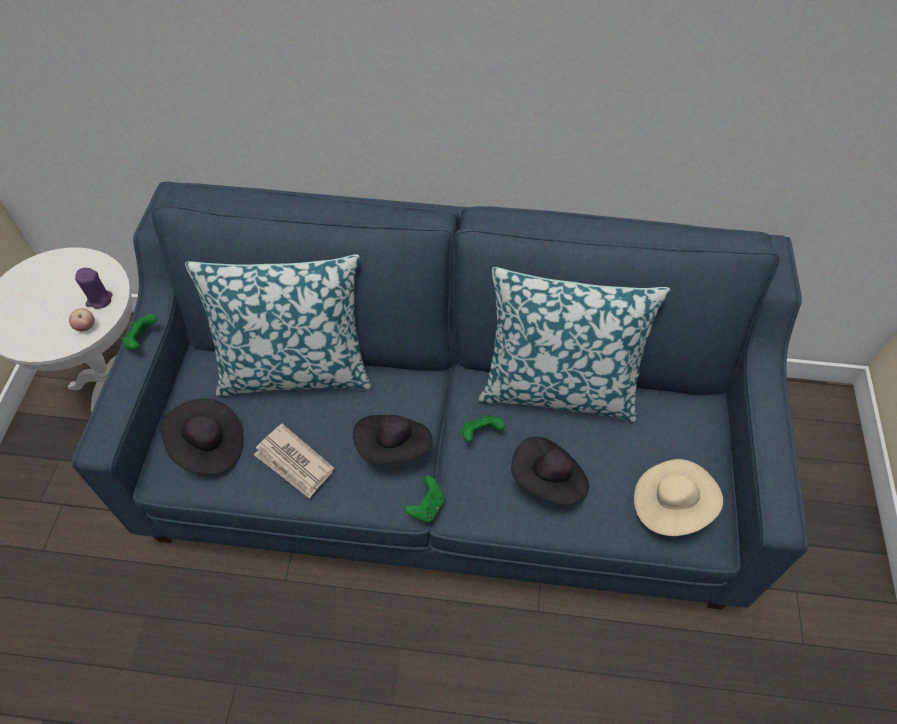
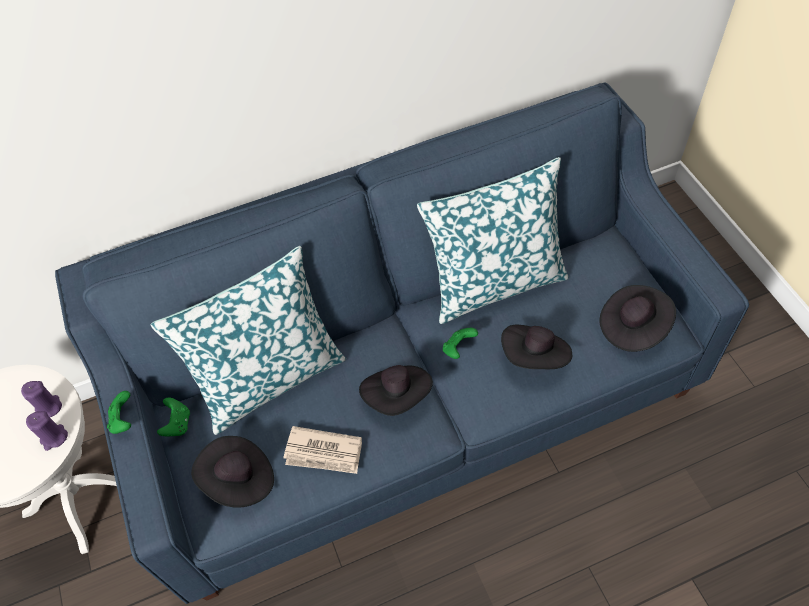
camera: 25 degrees left, 0 degrees up
(86, 327) = (54, 437): apple -> purple candle
(426, 506) = (453, 428): green game controller -> green game controller (178, 424)
(670, 505) = (633, 327): beige hat -> black hat

